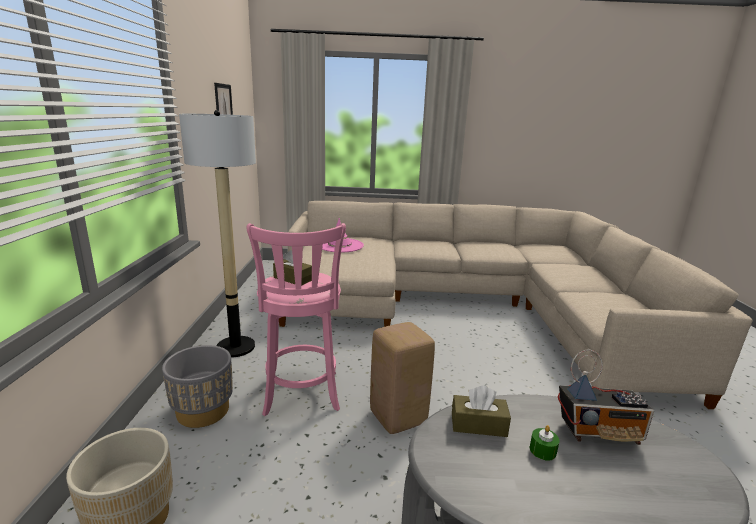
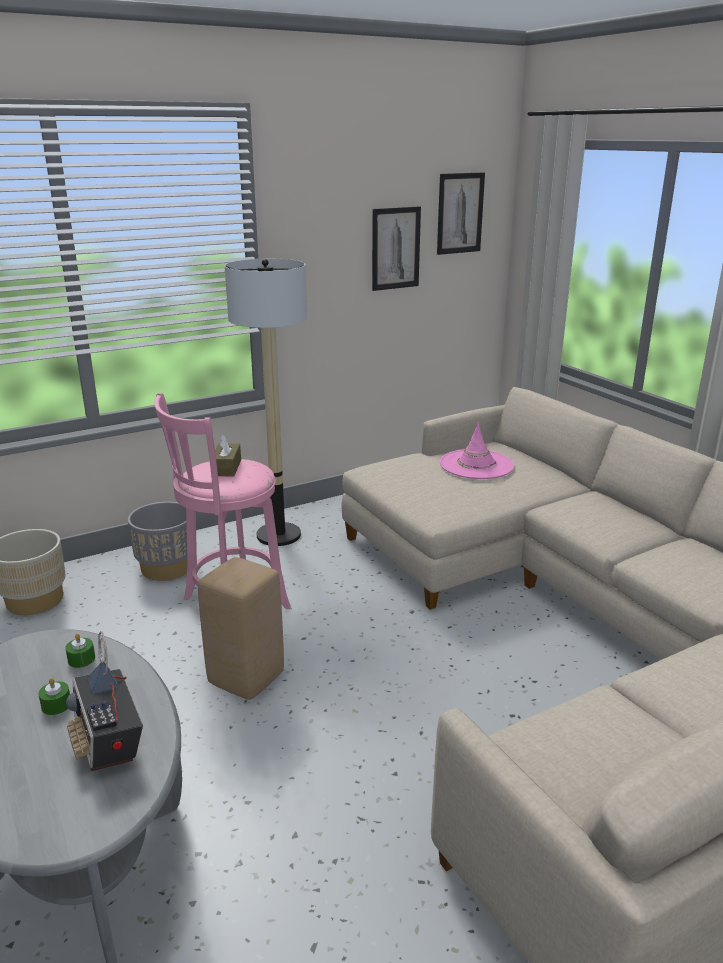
camera: 60 degrees right, 5 degrees up
(241, 93) = (460, 213): none -> picture
(478, 425) = (81, 659): brown tissue box -> green candle

